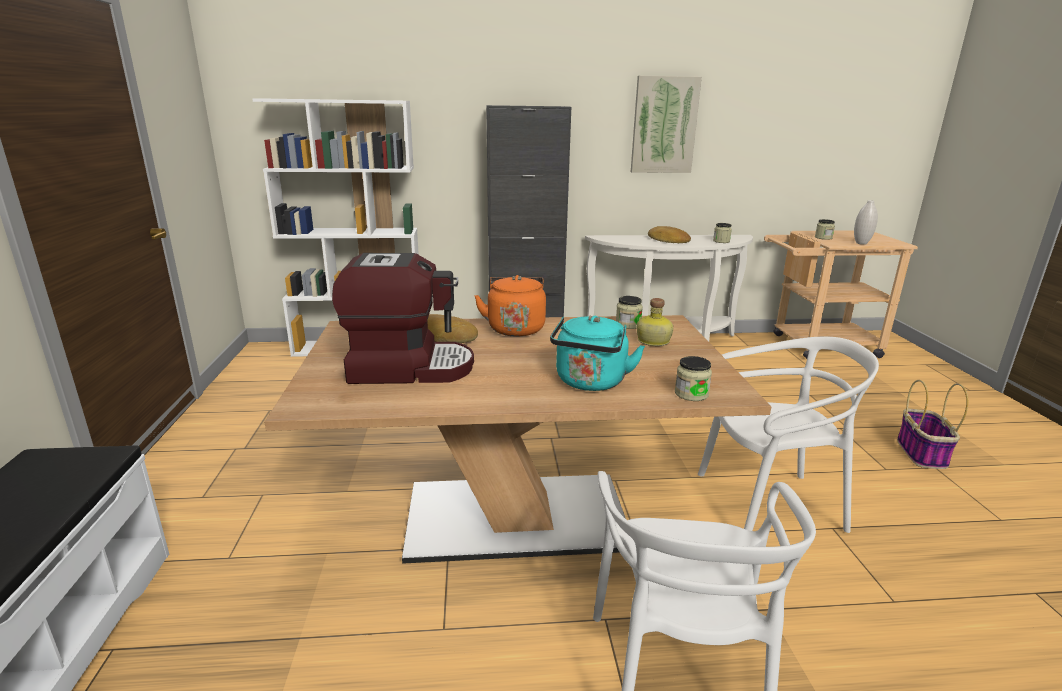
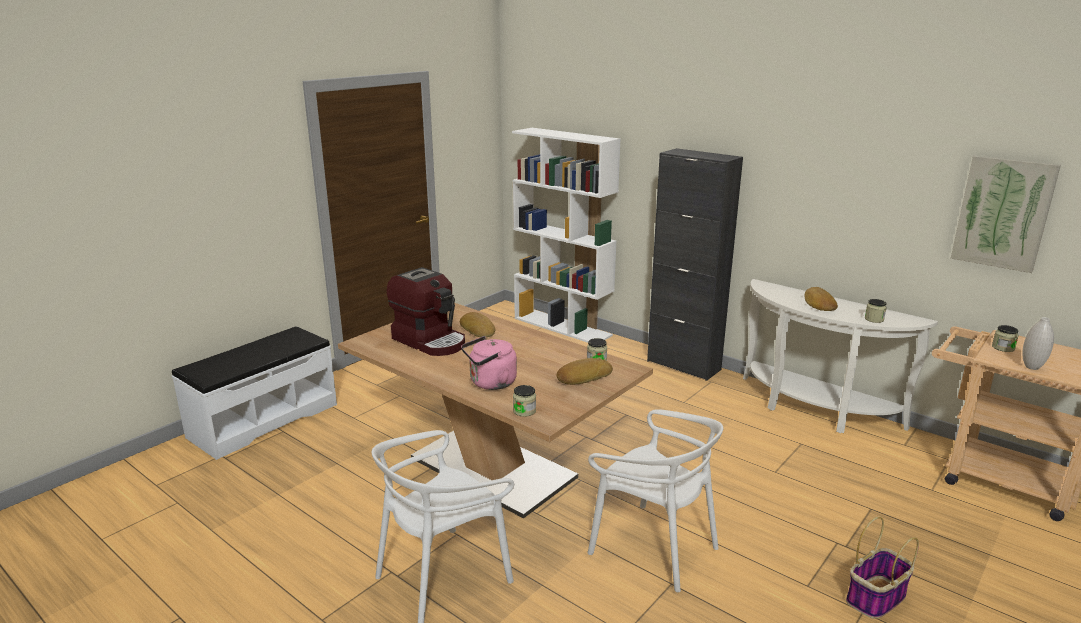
camera: 45 degrees right, 0 degrees up
(515, 328) = (526, 338): orange kettle -> none
(590, 383) = (490, 383): turquoise kettle -> pink kettle
(652, 341) = (583, 376): bottle -> bread
(664, 125) = (842, 186): picture -> picture (1003, 213)

